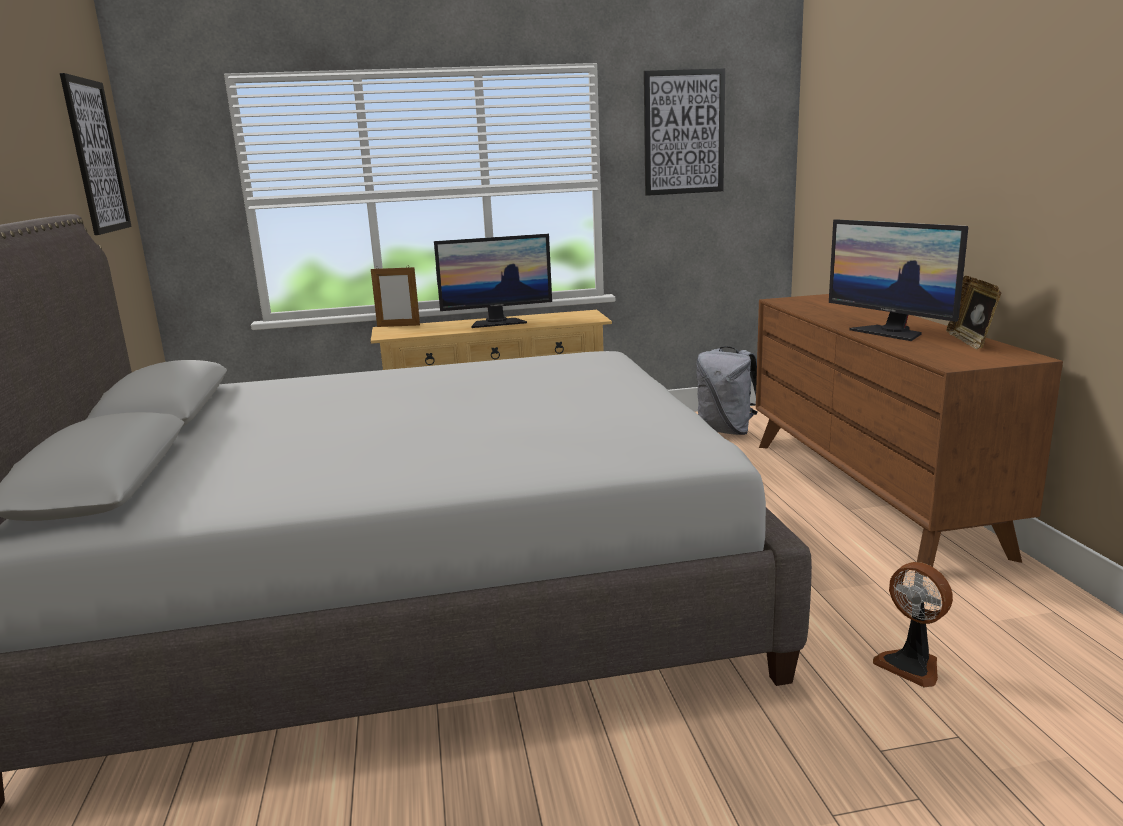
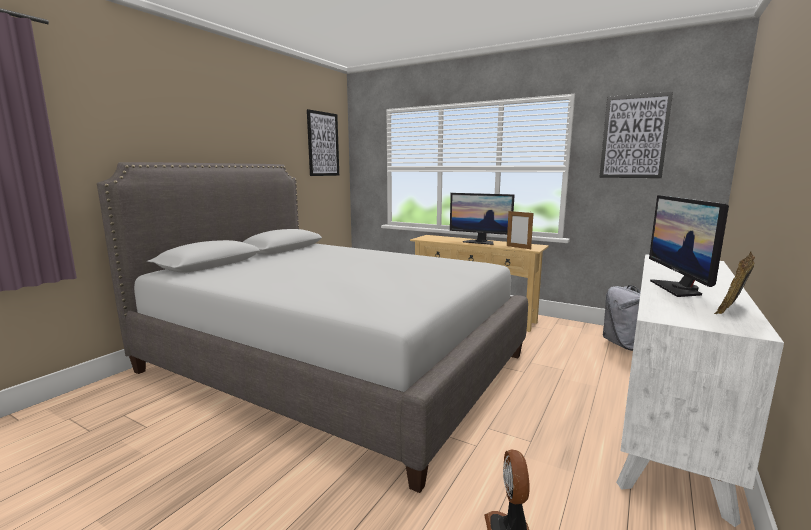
camera: 40 degrees right, 5 degrees down
(398, 326) = (436, 236): picture frame -> picture frame (518, 247)
(869, 494) = (670, 419): brown dresser -> white dresser

